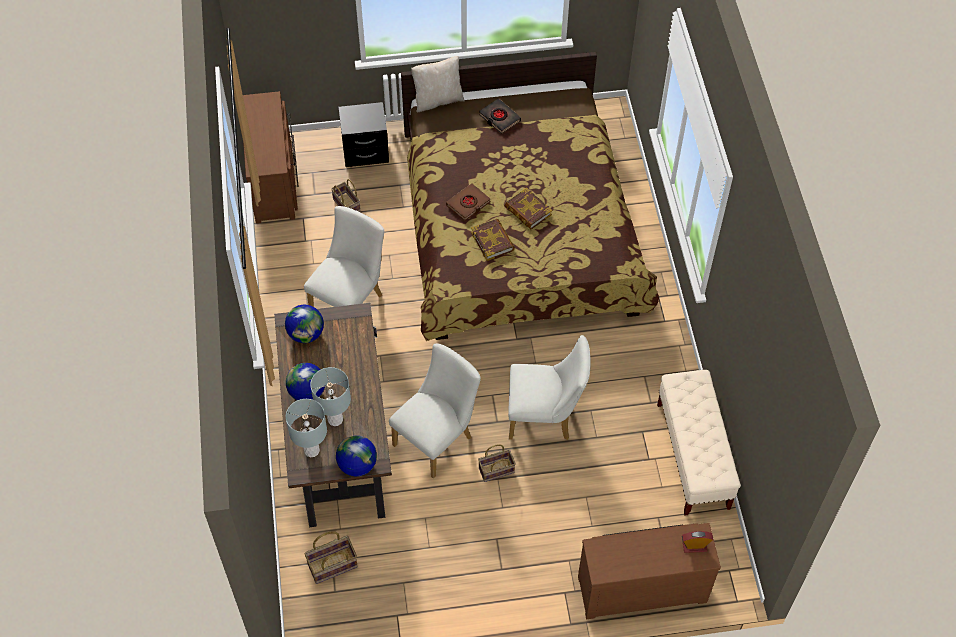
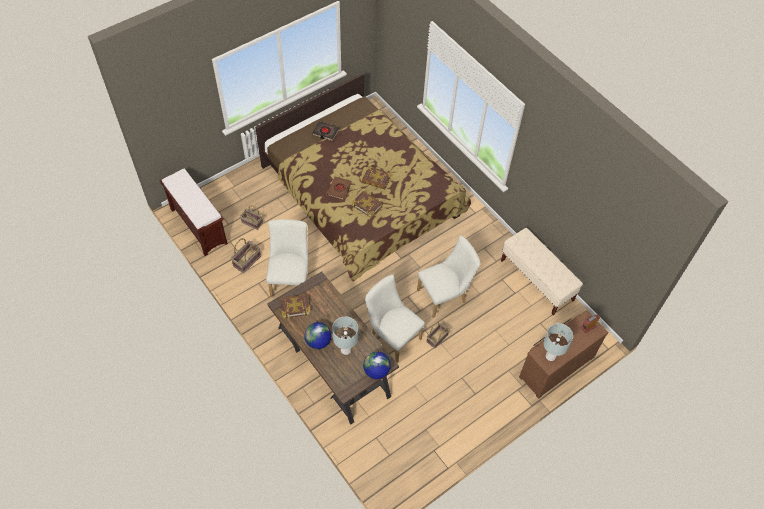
camera: 30 degrees left, 0 degrees up
(275, 180) = (198, 226): brown dresser -> brown bench
(306, 334) = (295, 307): globe -> book
(312, 450) = (343, 375): grey table lamp -> grey table lamp (550, 356)
(332, 566) = (378, 441): basket -> basket (247, 261)
(365, 153) = (244, 187): black nightstand -> none
(437, 438) = (392, 336): white chair -> white chair turned 60 degrees counterclockwise
(438, 100) = (281, 136): beige pillow -> none

